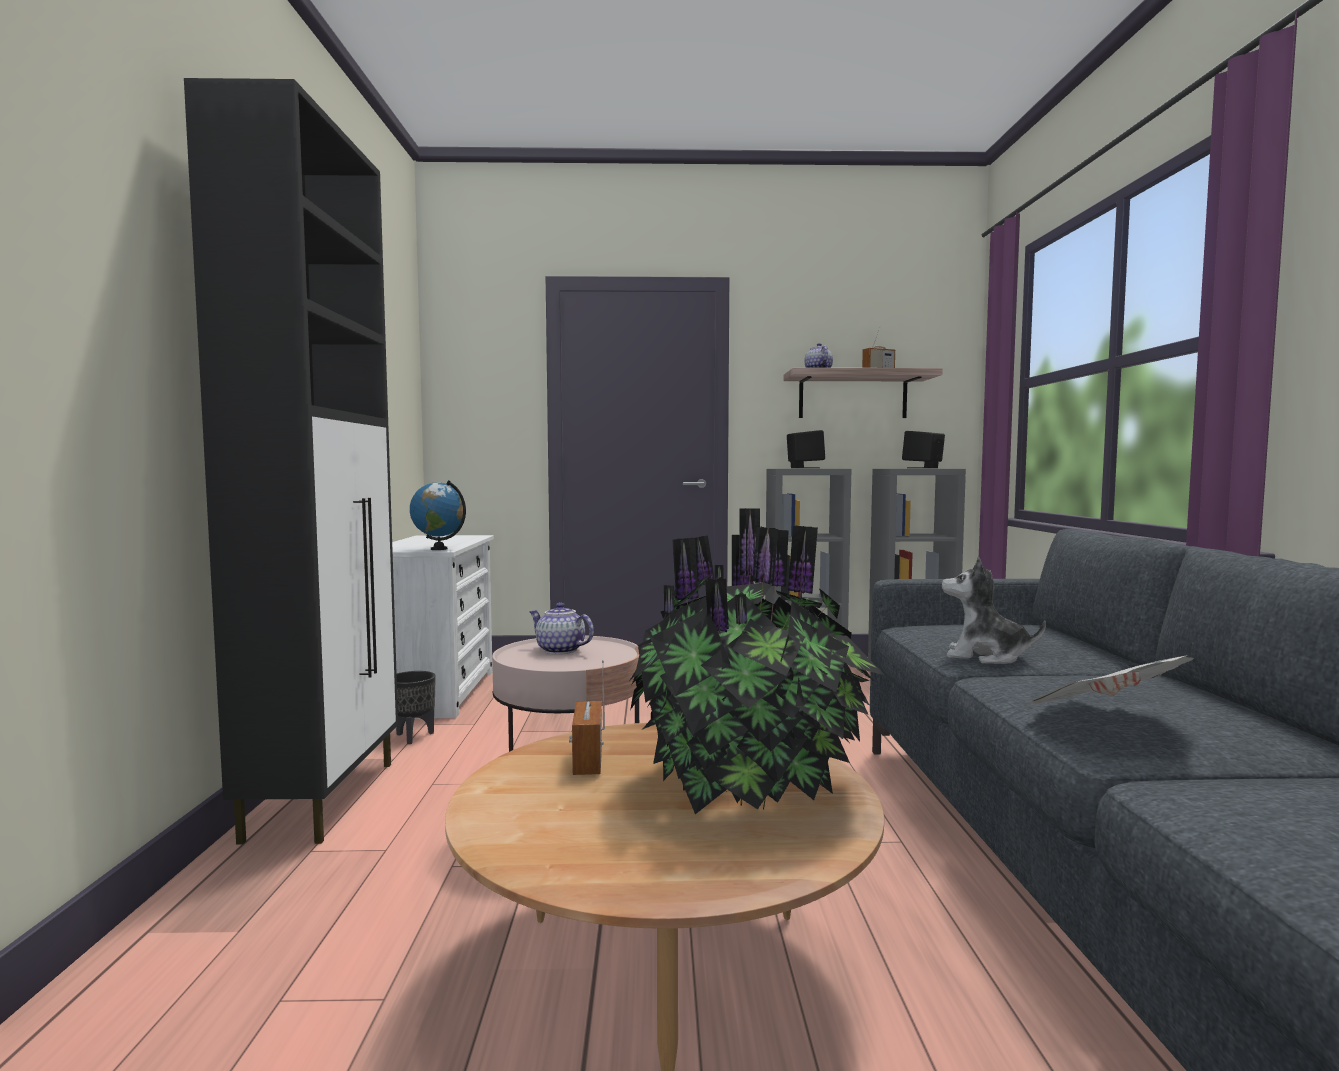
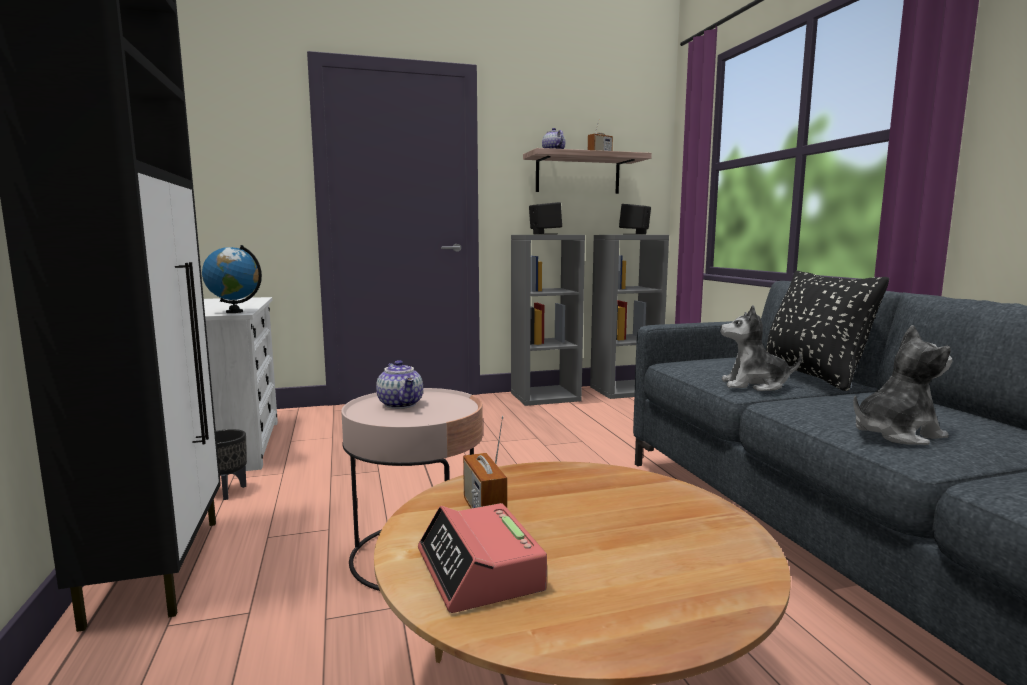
camera: 15 degrees left, 5 degrees up
(541, 811) = (480, 571): none -> alarm clock
(559, 650) = (401, 404): teapot -> teapot turned 135 degrees counterclockwise
(751, 787) = (646, 520): potted plant -> none
(1076, 651) = (813, 376): none -> black pillow
(1101, 721) = (895, 434): newspaper -> plush toy

